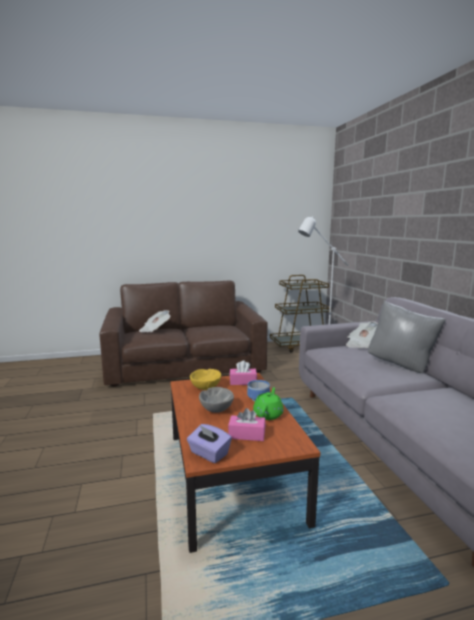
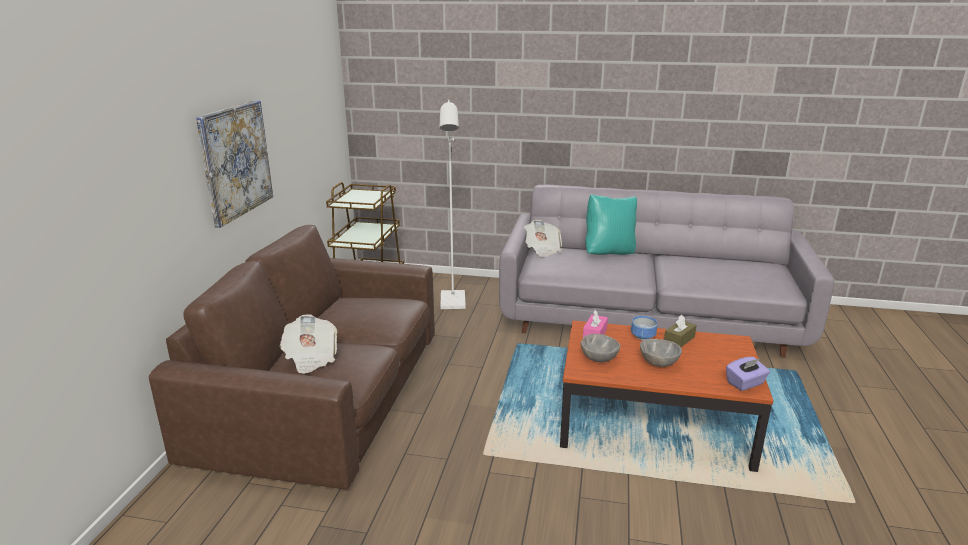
camera: 65 degrees left, 10 degrees up
(199, 237) = (235, 161): none -> picture
(205, 387) = (598, 358): yellow bowl -> grey bowl
(247, 434) = (716, 359): pink tissue box -> none
(268, 414) = (679, 340): green teapot -> brown tissue box
(401, 365) = (609, 253): grey pillow -> turquoise pillow

